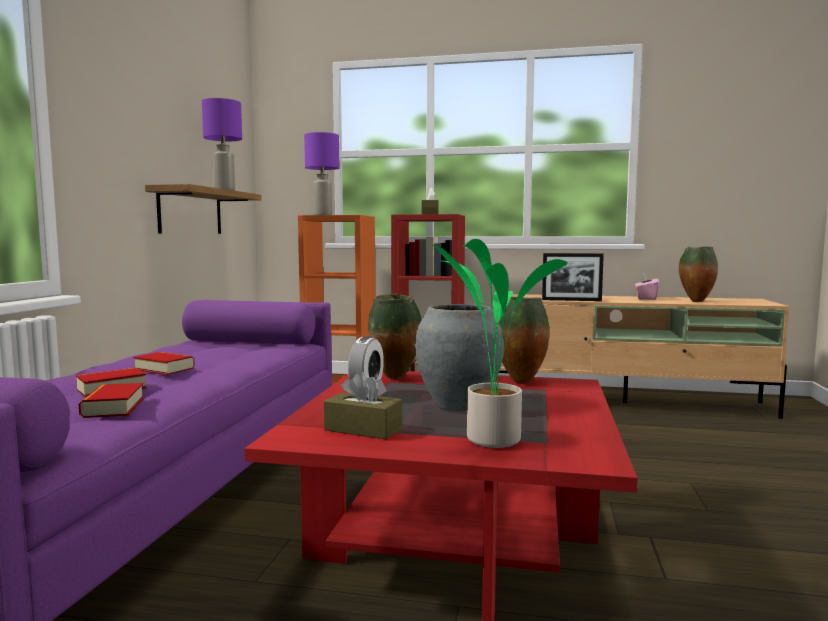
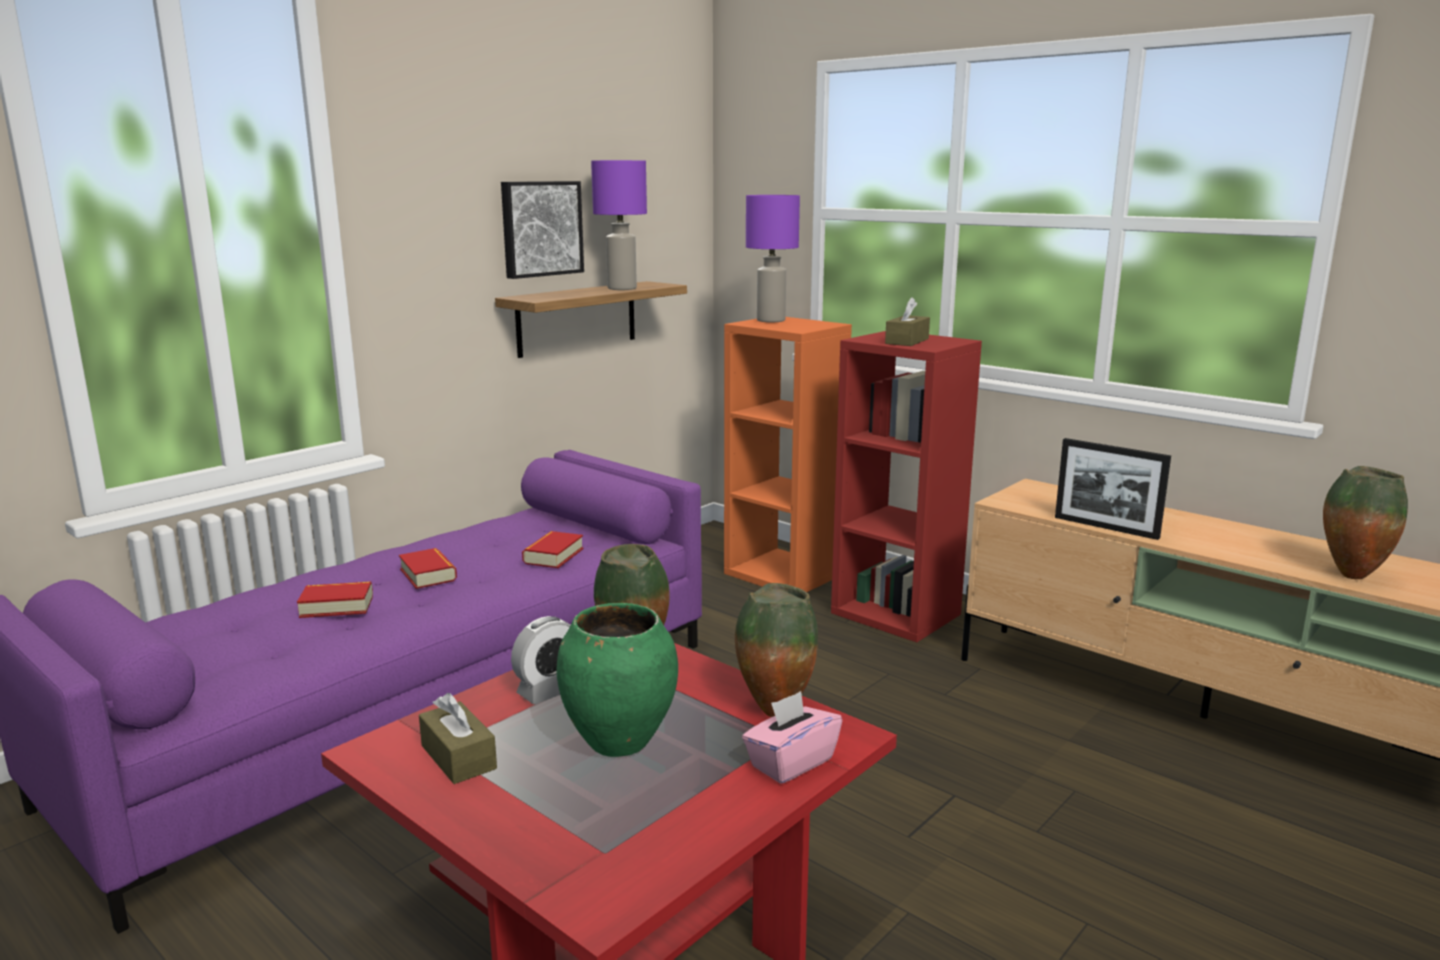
camera: 30 degrees right, 10 degrees up
(113, 407) = (300, 644): book -> book (553, 556)
(170, 141) = (540, 228): none -> picture
(457, 405) = (618, 741): grey vase -> green vase
(489, 440) = (550, 824): potted plant -> none
(646, 298) = (1270, 543): pink tissue box -> pink tissue box (790, 762)

